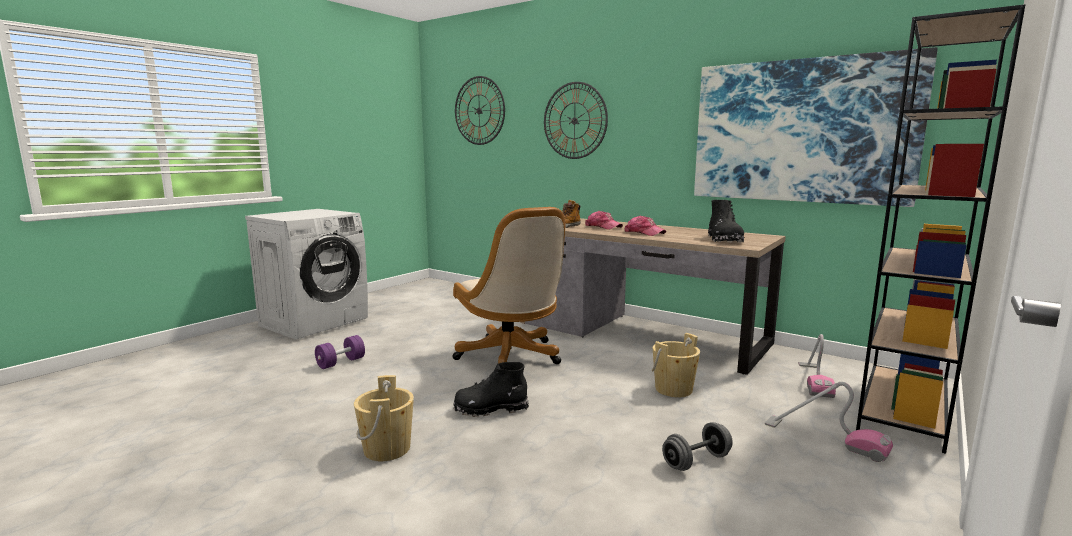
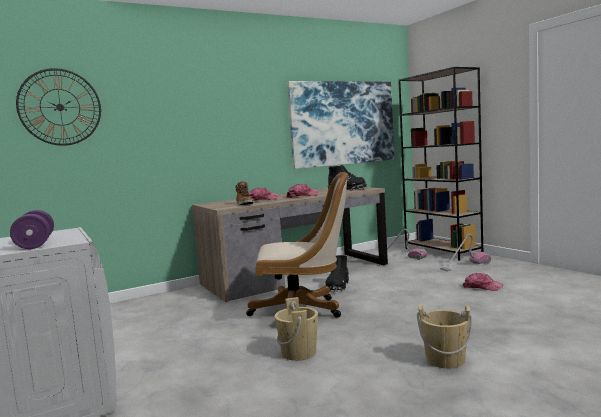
camera: 65 degrees left, 5 degrees down
(341, 362) = (232, 381): purple dumbbell -> purple dumbbell (35, 244)
(490, 409) = (394, 324): black boot -> black boot (338, 286)
(574, 120) = (187, 117): wall clock -> none
(673, 389) = (394, 279): beige bucket -> beige bucket (299, 353)
(696, 461) = (482, 287): grey dumbbell -> cap

